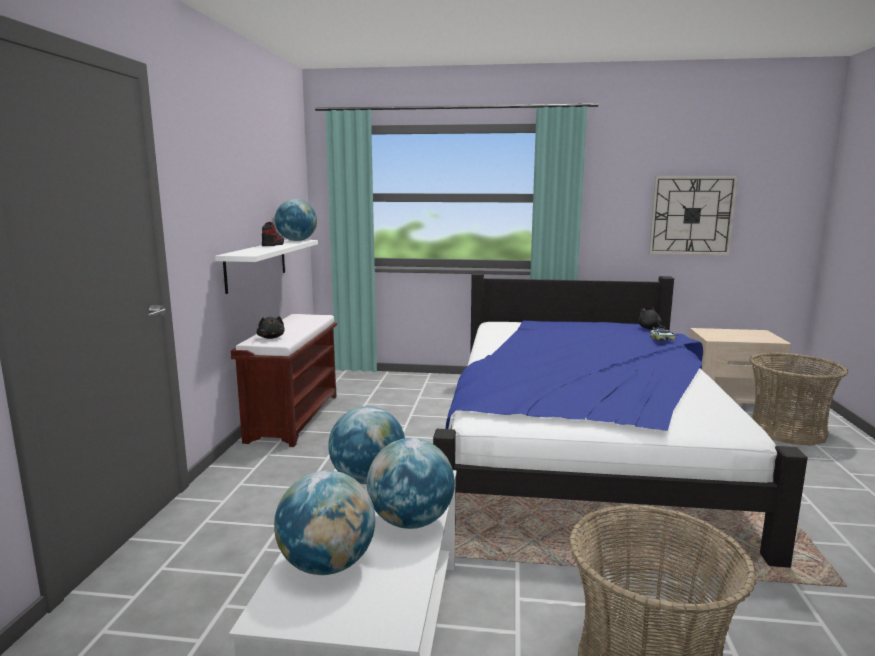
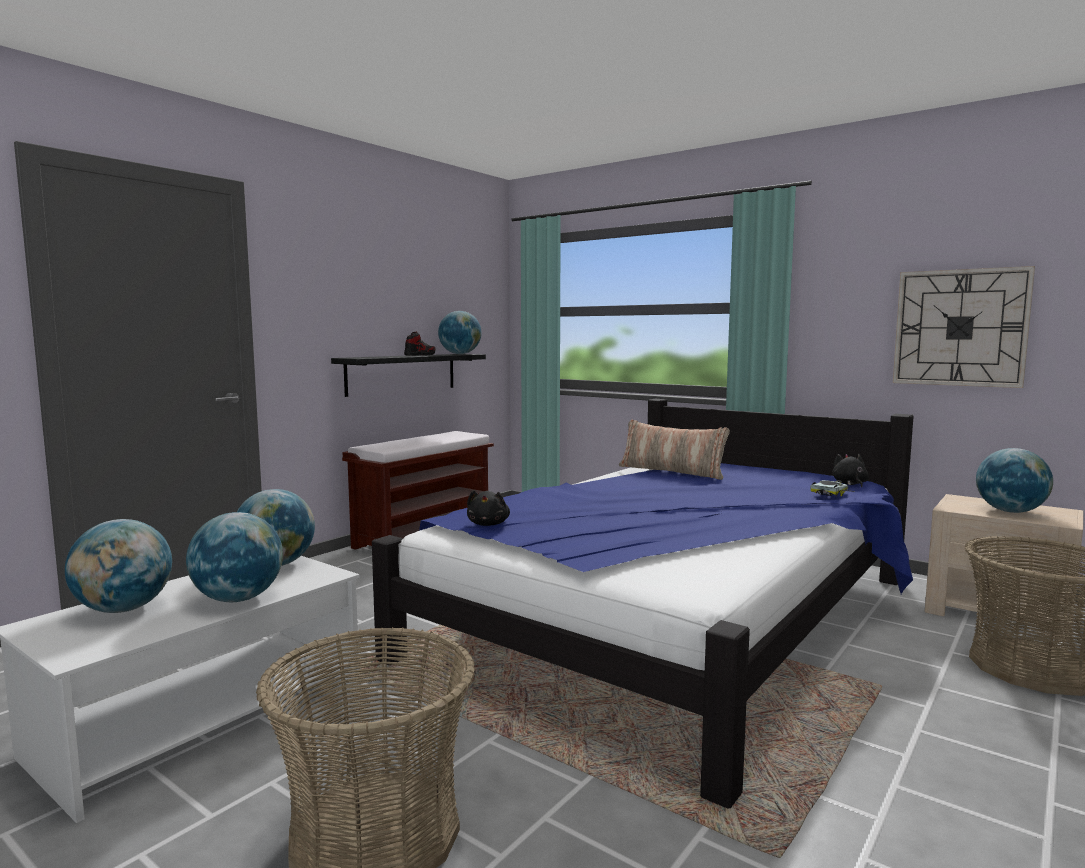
camera: 30 degrees right, 5 degrees down
(256, 264) = (402, 373): white shelf -> black shelf
(271, 338) = (388, 445): black plush toy -> black plush toy (488, 524)
(529, 333) = (672, 471): none -> pillow
(742, 336) = (1010, 511): none -> globe

